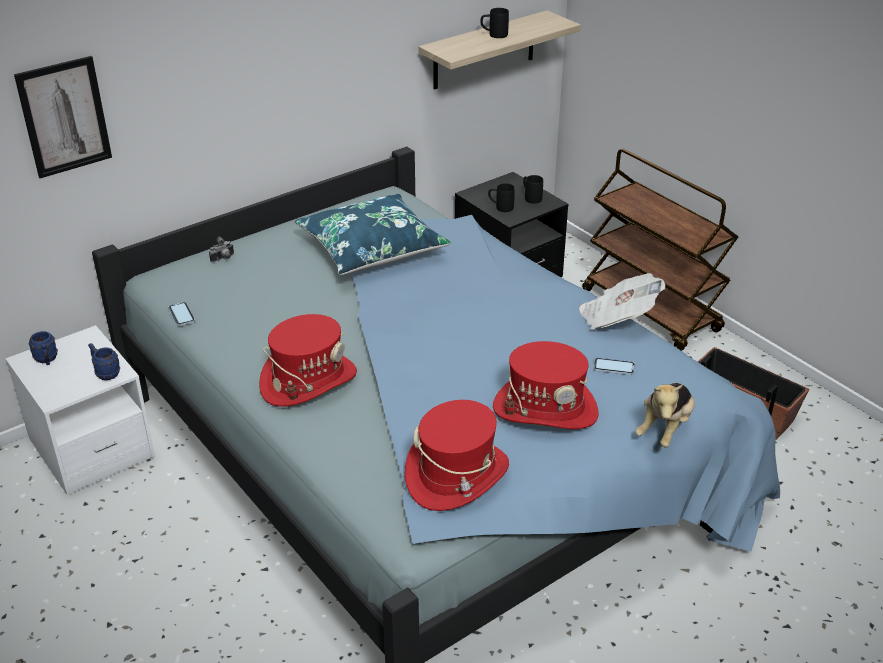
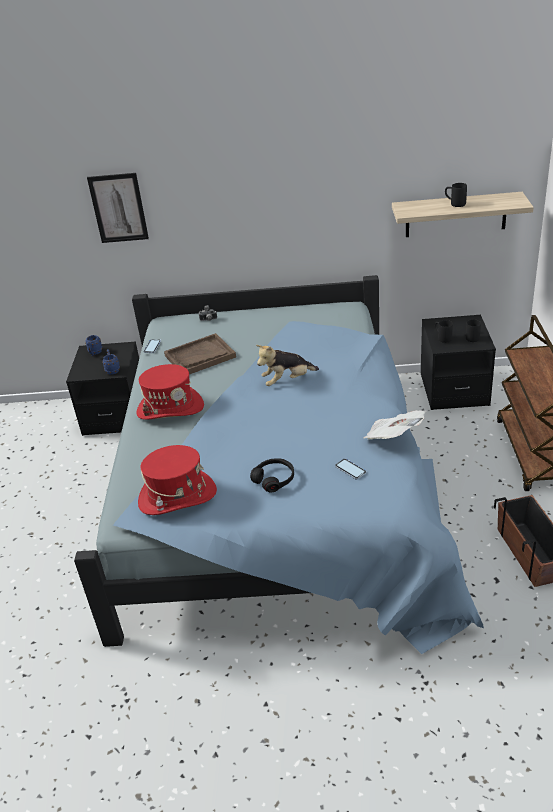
camera: 40 degrees right, 0 degrees up
(91, 449) = (115, 415): white nightstand -> black nightstand
(269, 306) = (200, 356): none -> brown tray
(372, 248) = (293, 338): blue pillow -> none
(545, 409) = (274, 479): red hat -> black headphones
(665, 429) = (335, 524): plush toy -> plush toy (287, 381)

